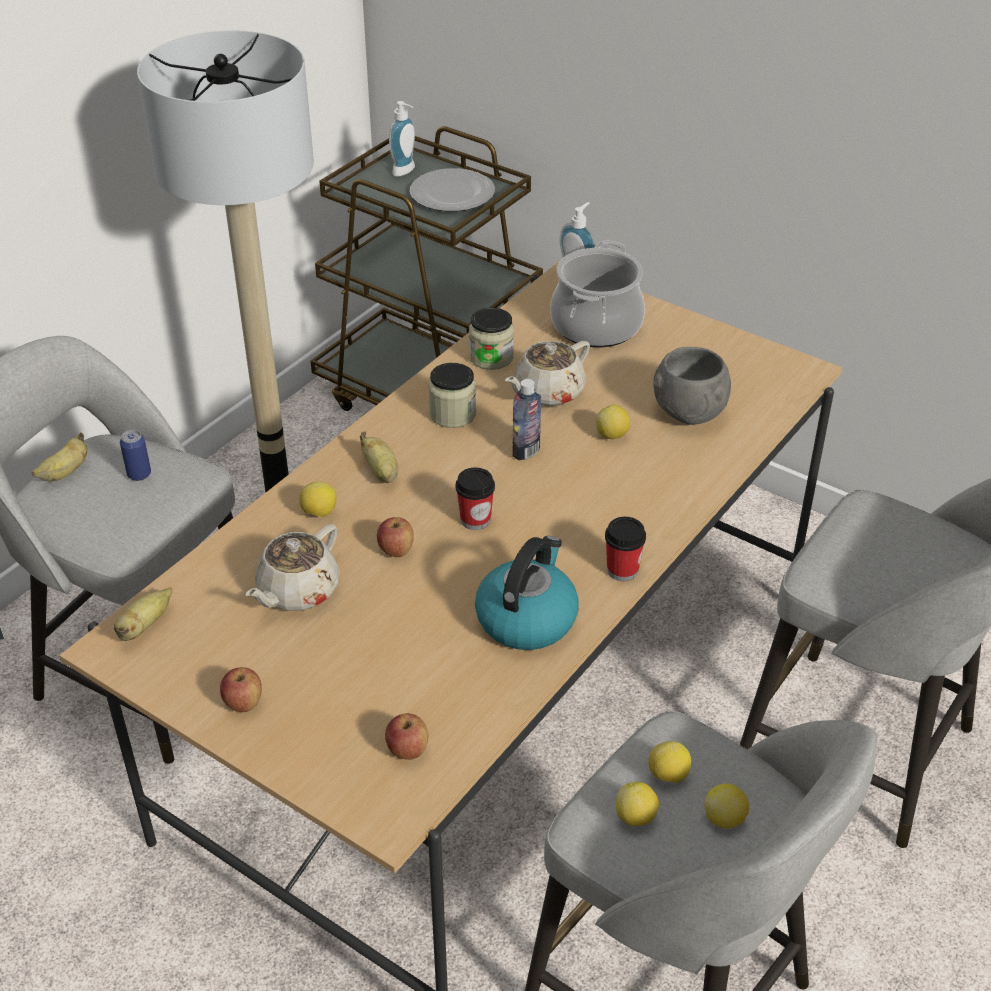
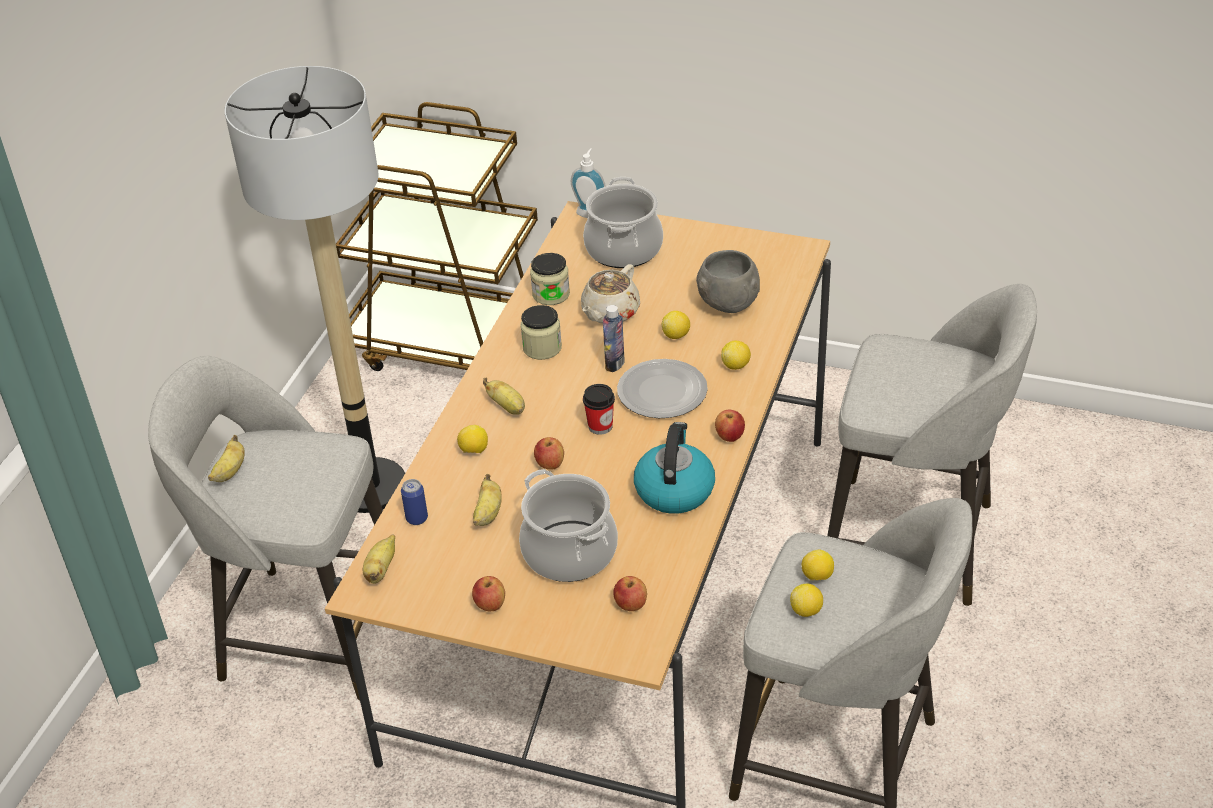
camera: 15 degrees left, 0 degrees up
(139, 474) = (294, 458): can -> can (417, 518)
(297, 591) = (488, 514): beige teapot -> banana
(368, 663) = (570, 552): none -> cooking pot
(406, 171) = (402, 148): soap dispenser -> none
(453, 193) = (452, 160): plate -> plate (662, 391)
(622, 570) = (729, 436): cup -> apple
(724, 818) = (869, 595): lemon -> lemon (736, 365)

